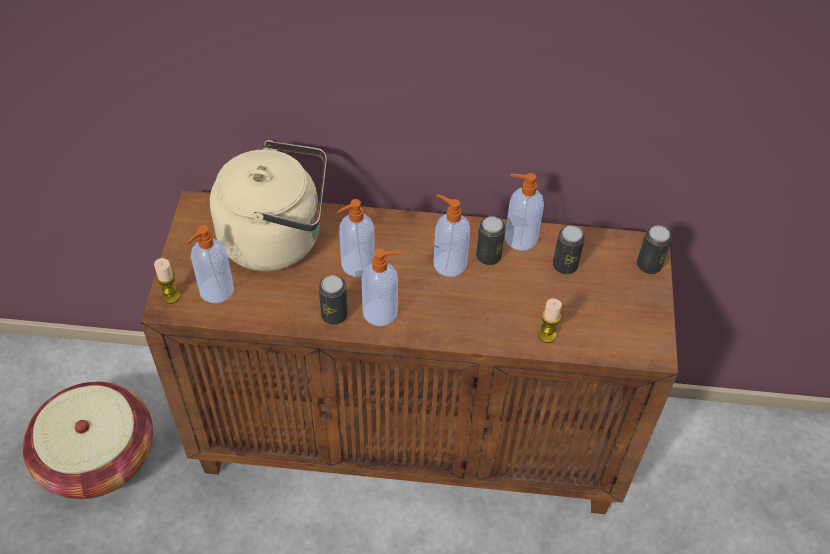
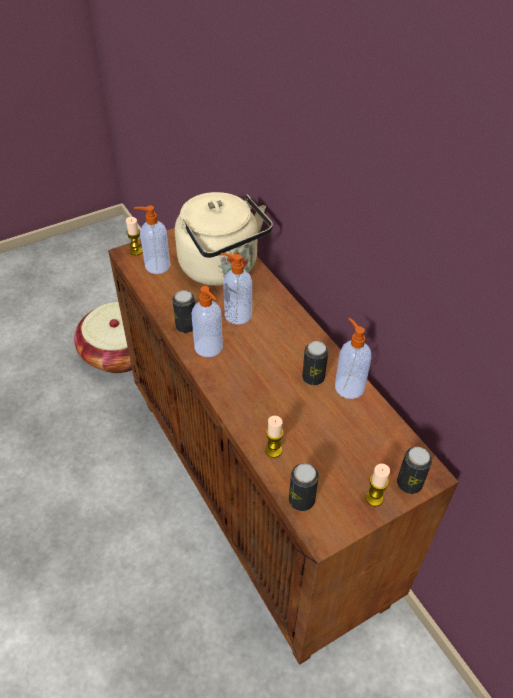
camera: 55 degrees right, 5 degrees down
(448, 263) = (284, 359): soap dispenser -> none
(565, 265) = (351, 427): can -> can (301, 500)
(646, 297) = (374, 498): none -> candle

